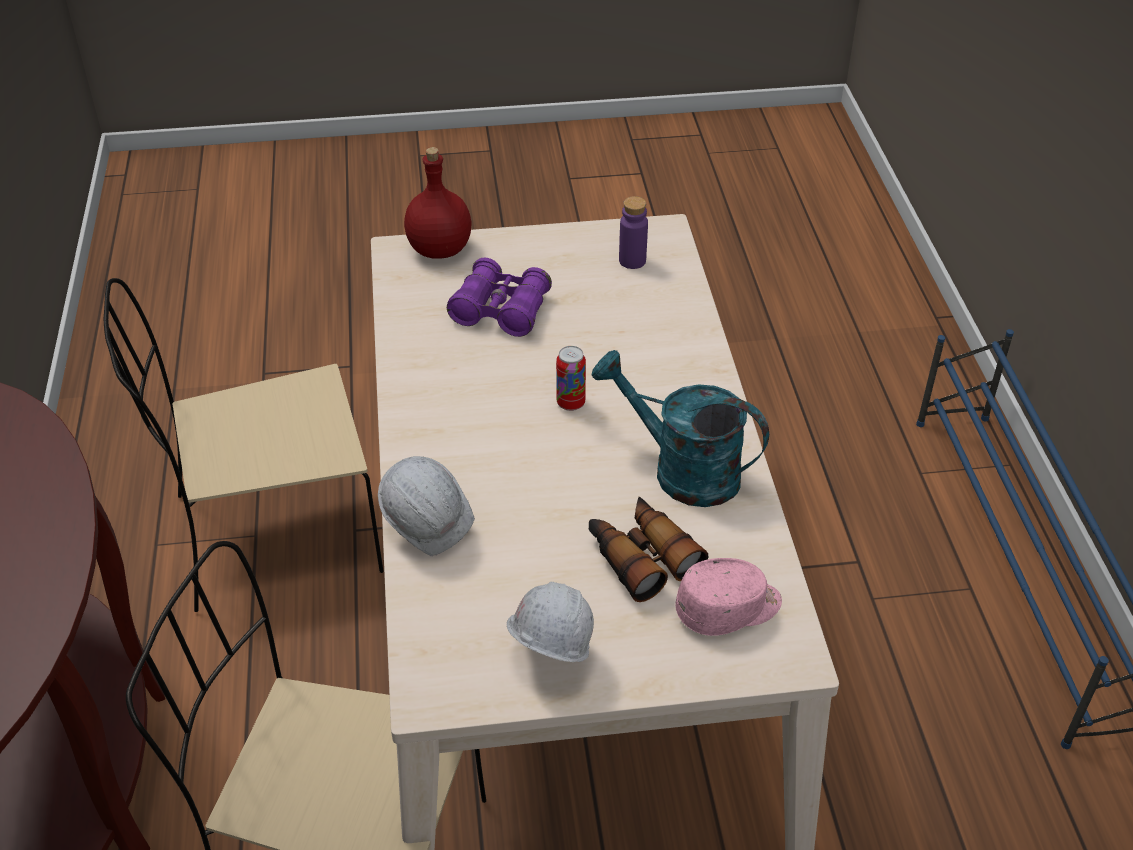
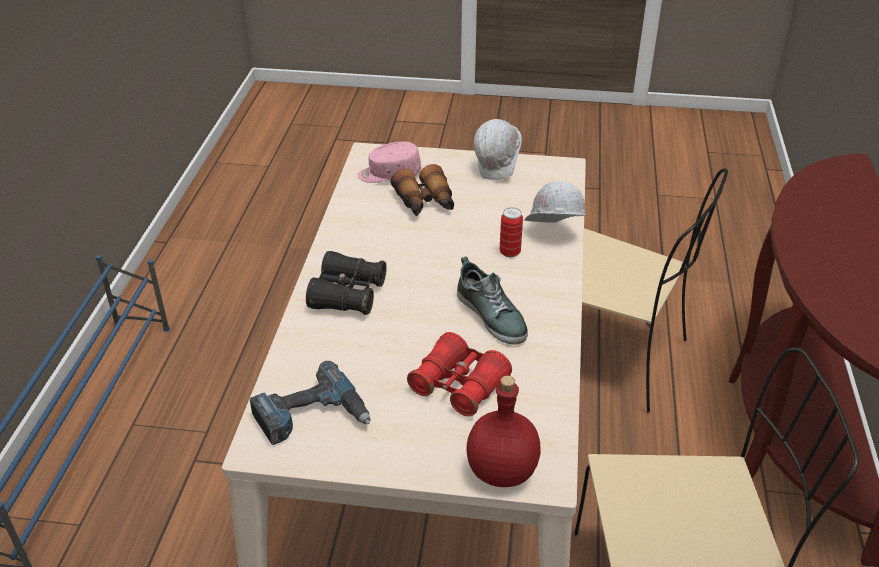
camera: 165 degrees left, 5 degrees down
(486, 391) = (492, 315): none -> shoe
(501, 310) = (459, 385): purple binoculars -> red binoculars
(570, 403) = (430, 295): can -> can (510, 252)
(632, 261) = (312, 416): purple bottle -> power drill
(671, 386) = (347, 295): none -> black binoculars
(681, 470) = (374, 241): turquoise watering can -> none

